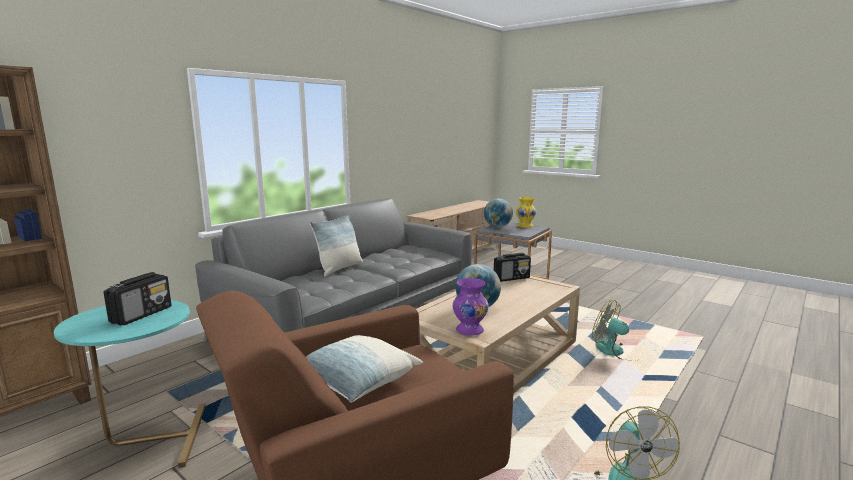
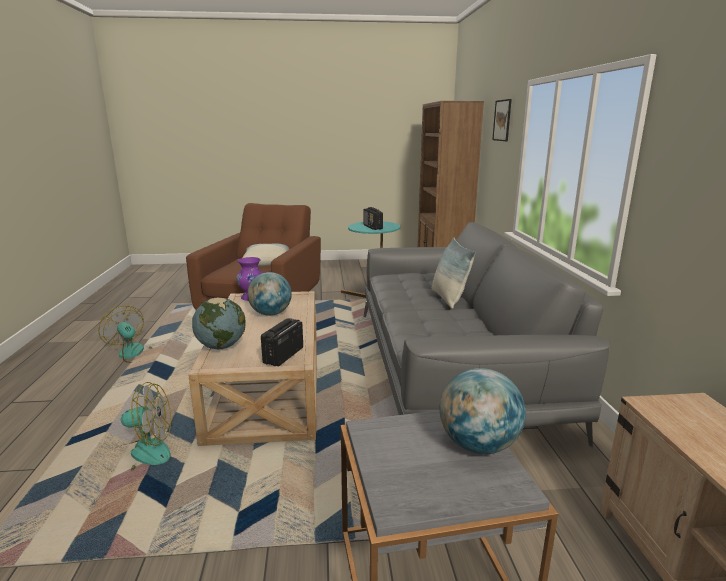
camera: 135 degrees right, 5 degrees up
(114, 108) = (502, 120): none -> picture
(525, 226) = (436, 488): yellow vase -> none
(546, 294) = (221, 346): none -> globe

